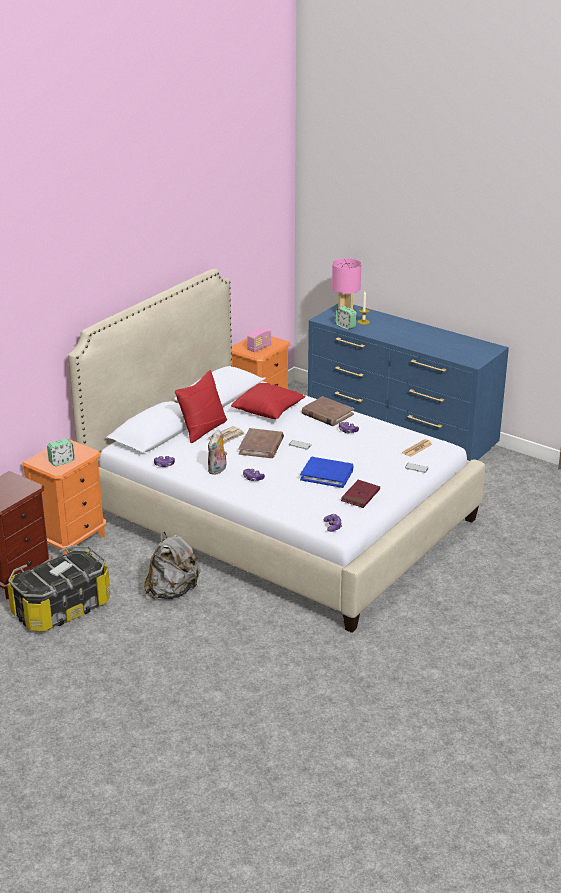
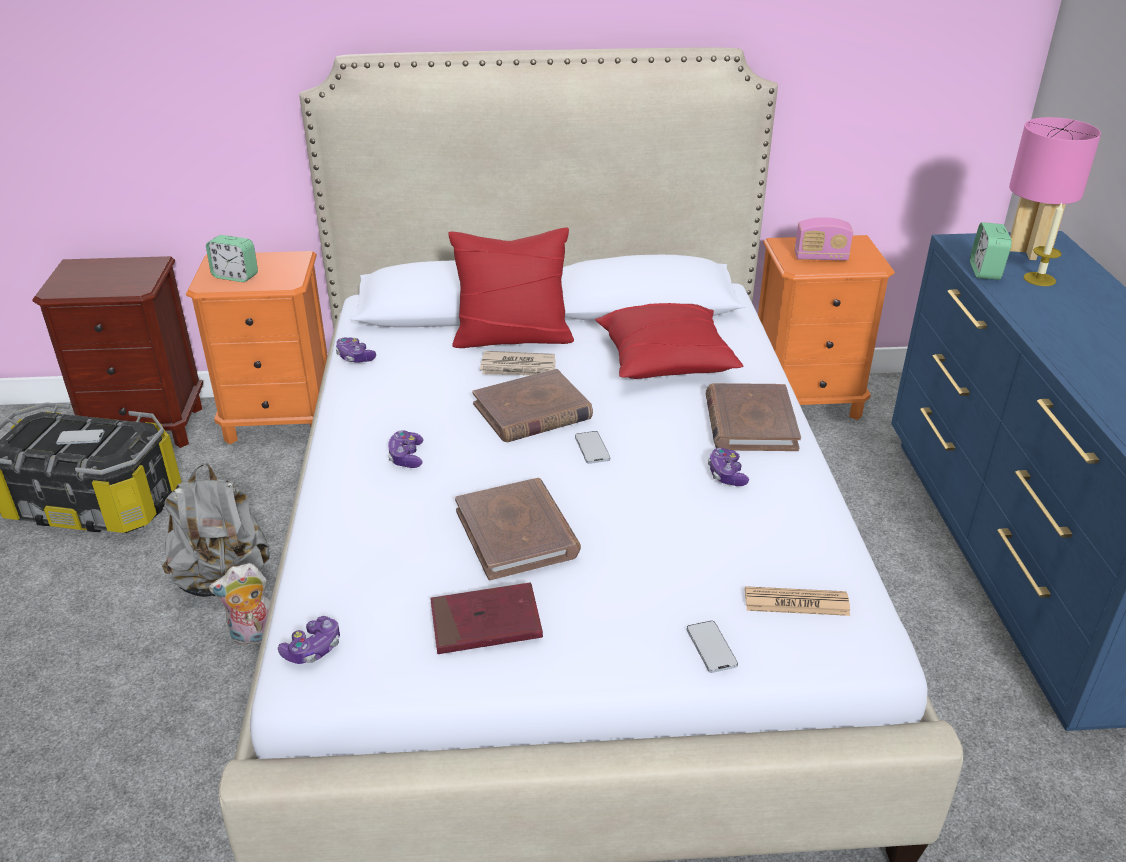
camera: 50 degrees right, 5 degrees up
(218, 470) = (395, 410): plush toy -> plush toy (254, 637)
(327, 474) = (517, 533): blue book -> brown book

